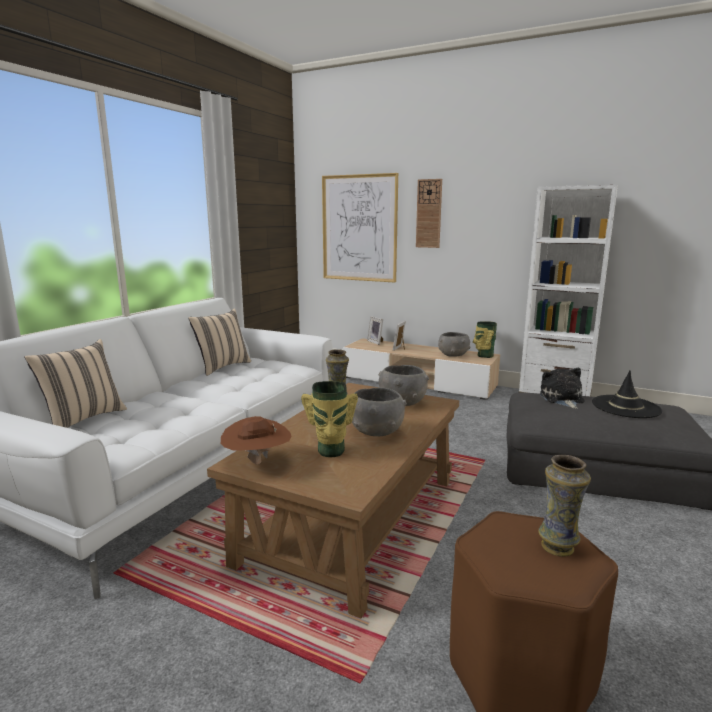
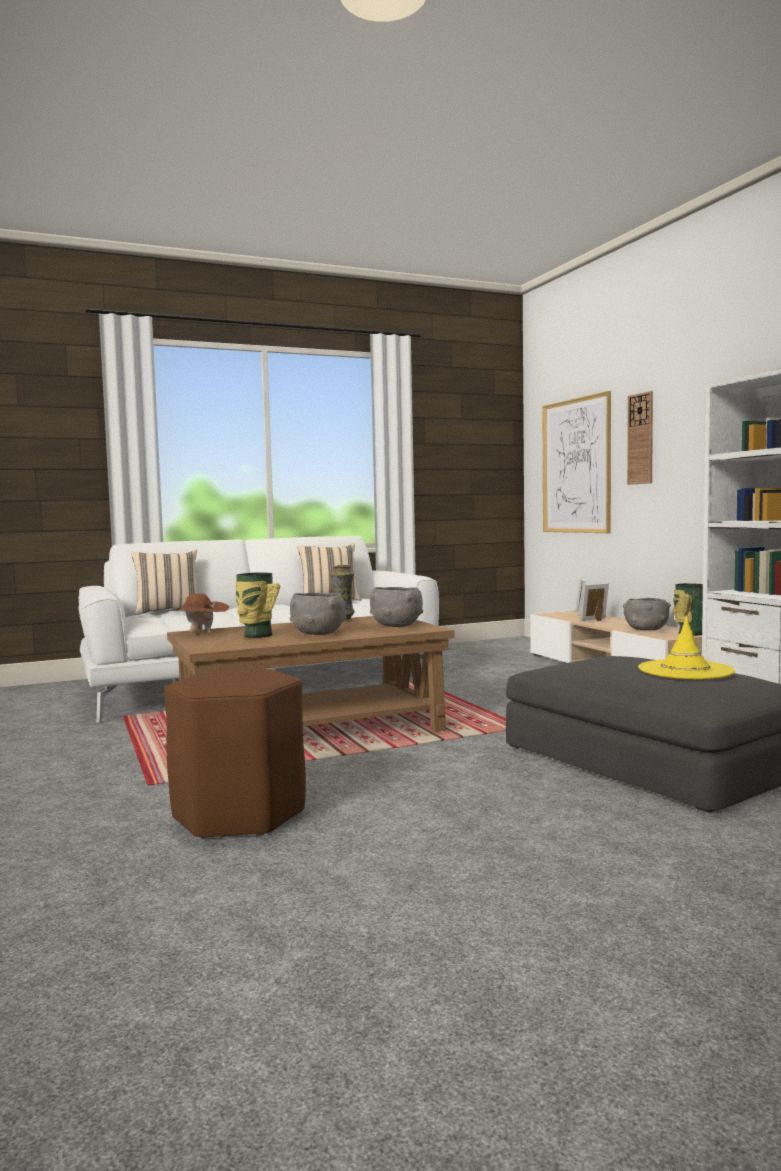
camera: 40 degrees right, 10 degrees down
(558, 547) = (250, 681): vase -> none
(562, 399) = (627, 658): plush toy -> none
(625, 407) = (685, 670): black hat -> yellow hat

